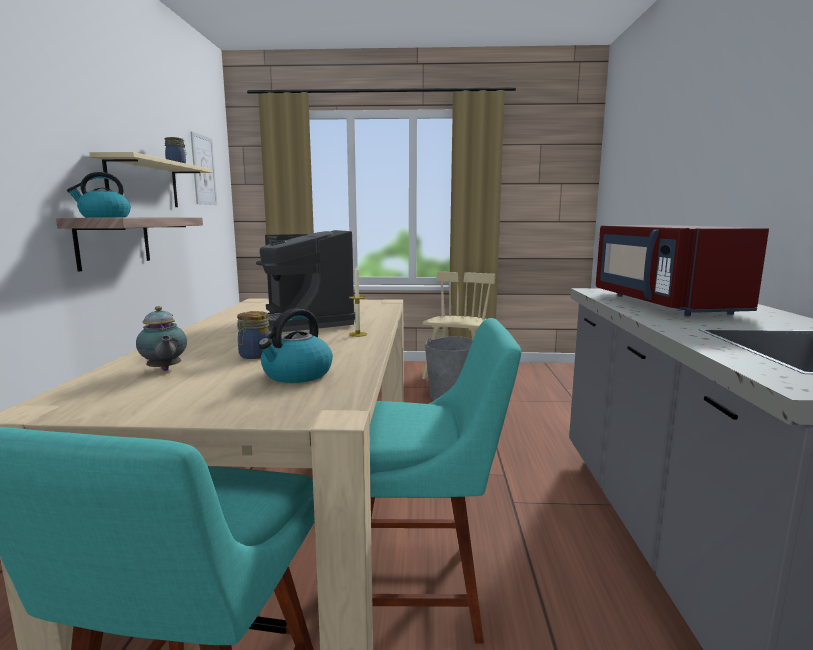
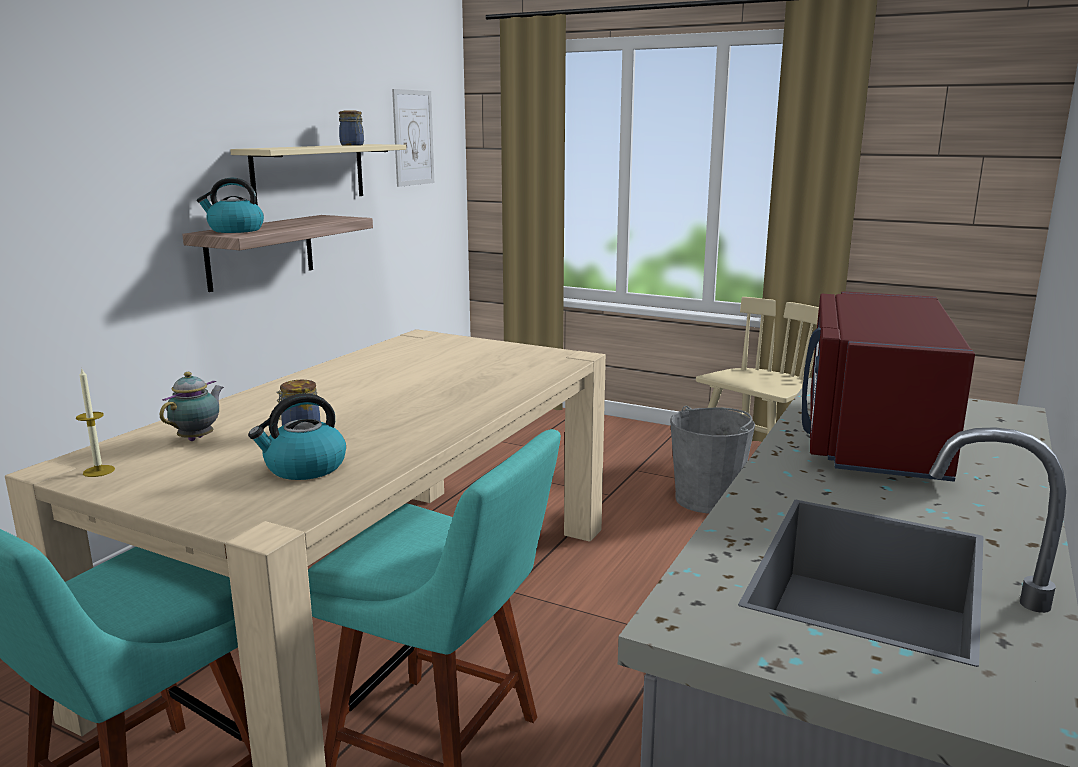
camera: 25 degrees right, 5 degrees up
(164, 370) = (198, 438): teapot -> teapot turned 150 degrees counterclockwise
(306, 321) = (426, 382): coffee machine -> none
(357, 334) = (452, 414): candle -> candle (99, 471)

